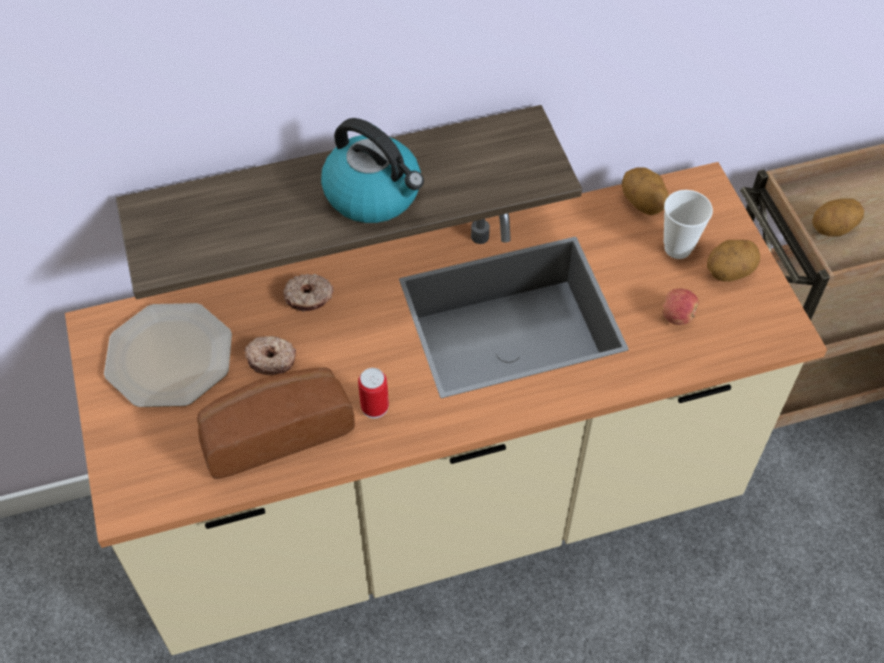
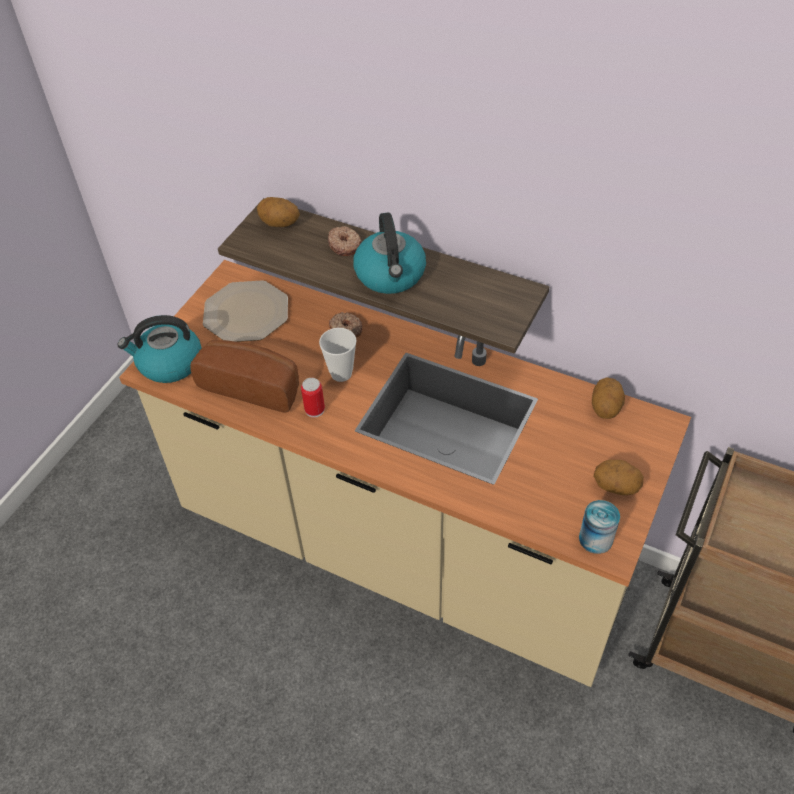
camera: 45 degrees right, 5 degrees down
(144, 480) = (169, 363): none -> kettle
(271, 359) = (292, 348): donut -> donut (345, 245)
(677, 248) = (597, 449): cup -> cup (341, 373)
(677, 316) = (548, 488): apple -> none
(763, 333) = (595, 538): none -> can
(833, 229) = (751, 524): potato -> potato (279, 224)

